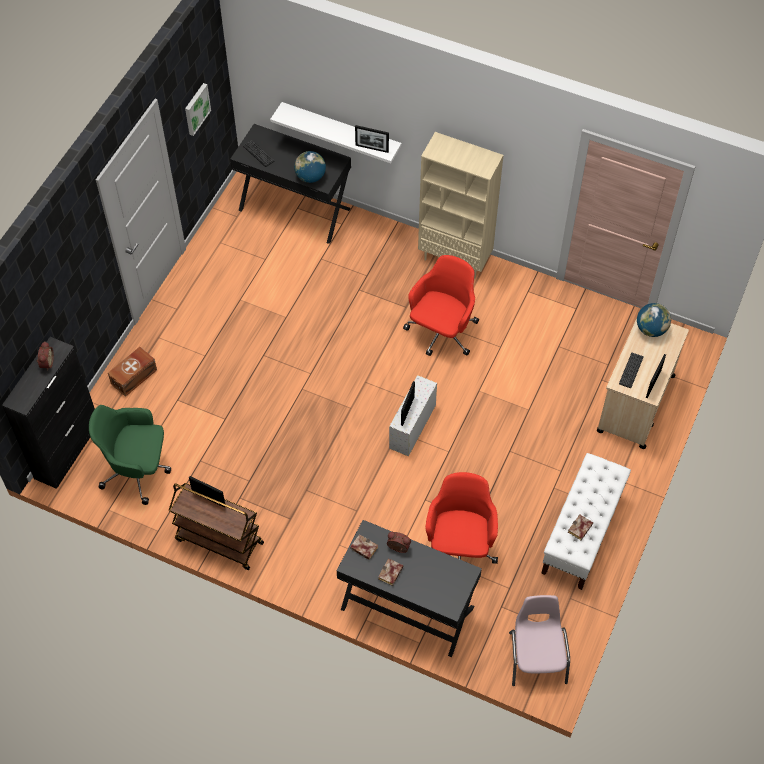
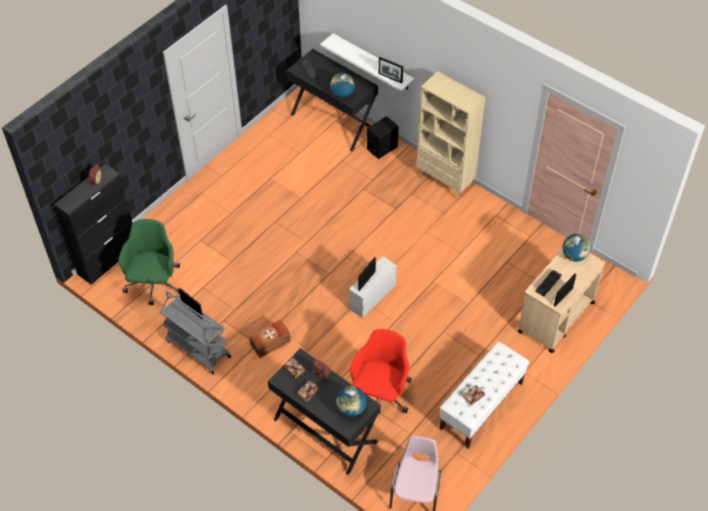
camera: 15 degrees right, 5 degrees down
(135, 377) = (174, 217): brown storage box -> brown storage box (271, 343)
(137, 470) = (154, 284): green office chair -> green office chair turned 75 degrees clockwise
(196, 108) = (263, 24): picture -> none
(218, 541) = (197, 349): brown cart -> grey cart
(366, 232) = (382, 148): none -> black speaker
(441, 332) = (417, 233): red office chair -> none
(448, 582) = (351, 408): none -> globe

